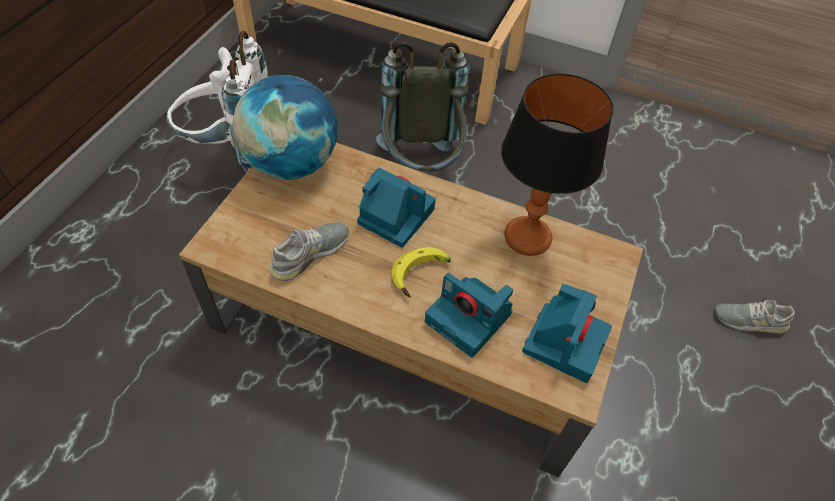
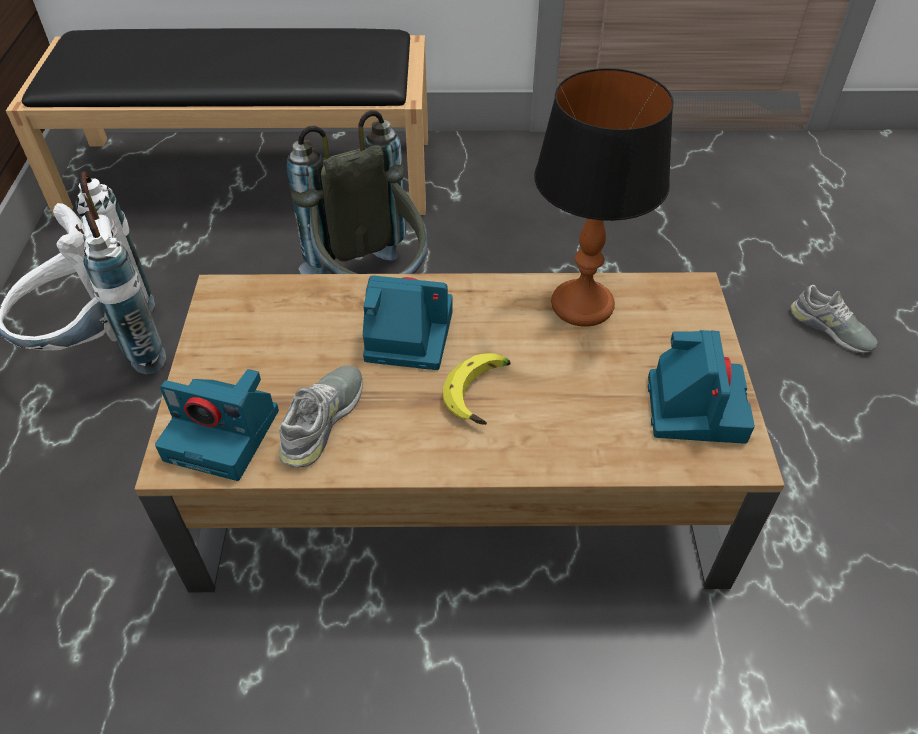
camera: 20 degrees left, 5 degrees down
(291, 164) = (234, 319): globe -> none
(470, 318) = (571, 422): camera -> camera (225, 434)
(749, 320) = (830, 329): grey shoe -> grey shoe turned 120 degrees counterclockwise

